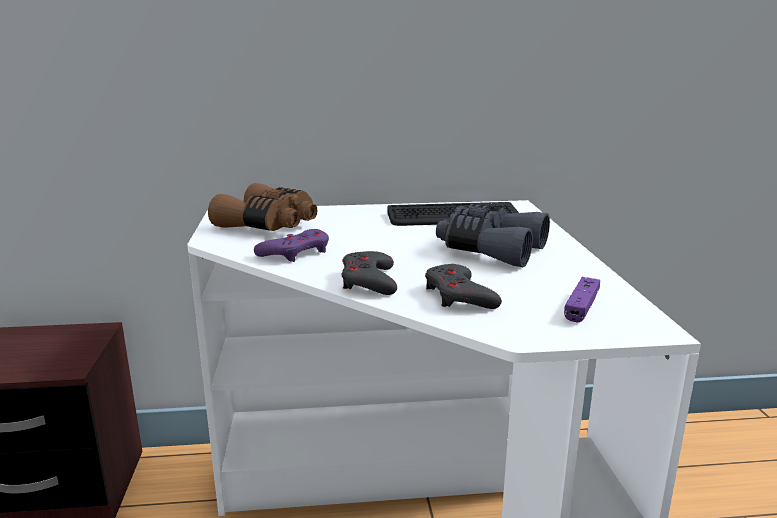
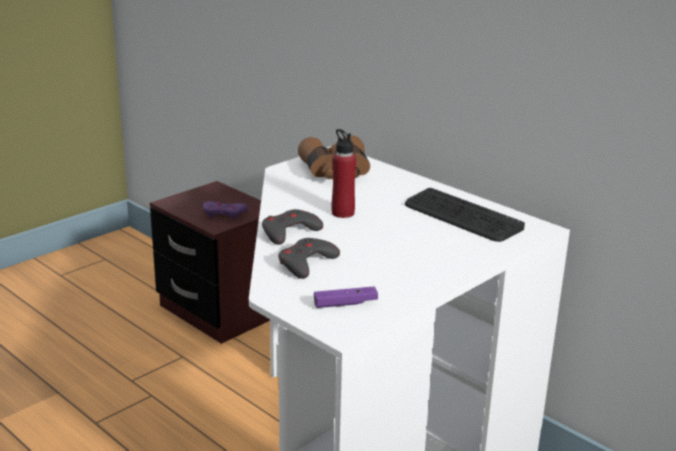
camera: 50 degrees right, 5 degrees up
(296, 252) = (301, 197): purple game controller -> purple game controller (224, 214)
(367, 248) = (342, 213): none -> red bottle
(489, 249) = (408, 249): grey binoculars -> none

